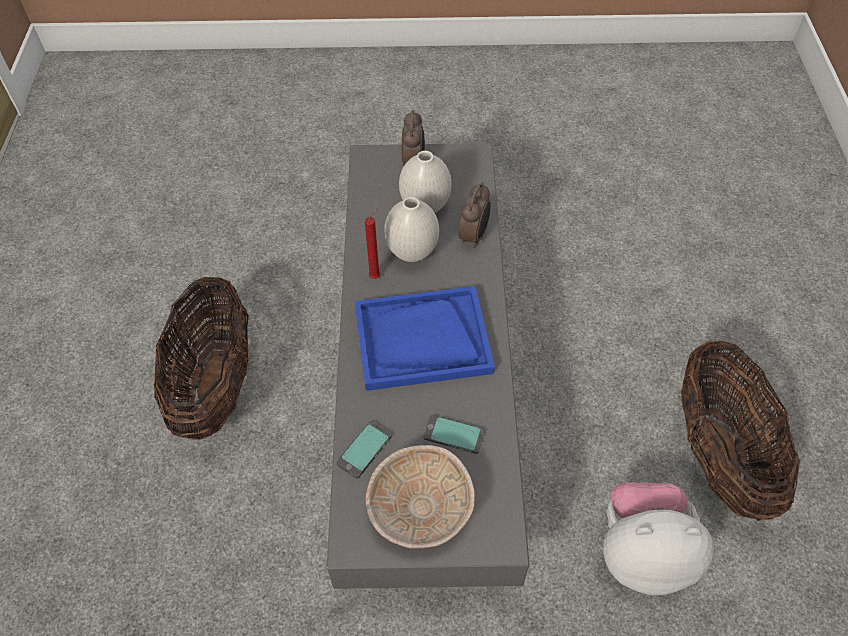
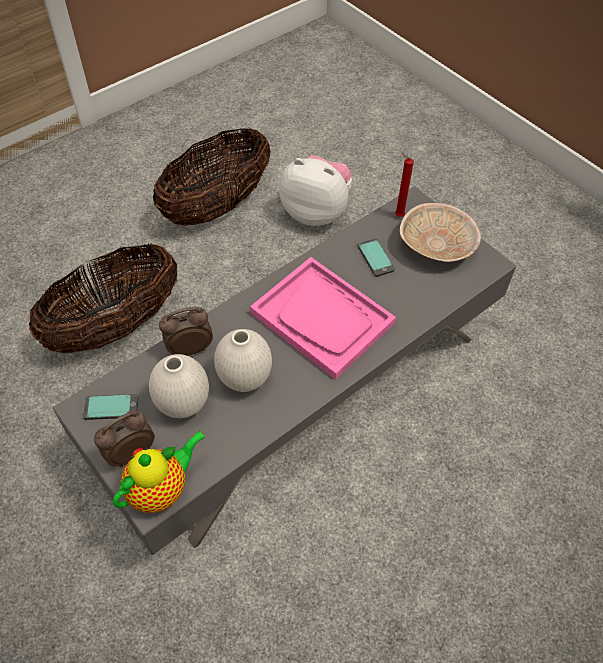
camera: 130 degrees left, 0 degrees up
(216, 384) = (442, 532): basket -> basket (116, 326)
(364, 450) = (434, 295): phone -> phone (111, 407)
(371, 166) = (161, 489): none -> teapot
(376, 276) = (291, 388): red candle -> red candle (397, 216)
(422, 340) = (322, 318): blue tray -> pink tray
(642, 552) = (316, 212): plush toy -> plush toy turned 150 degrees clockwise

